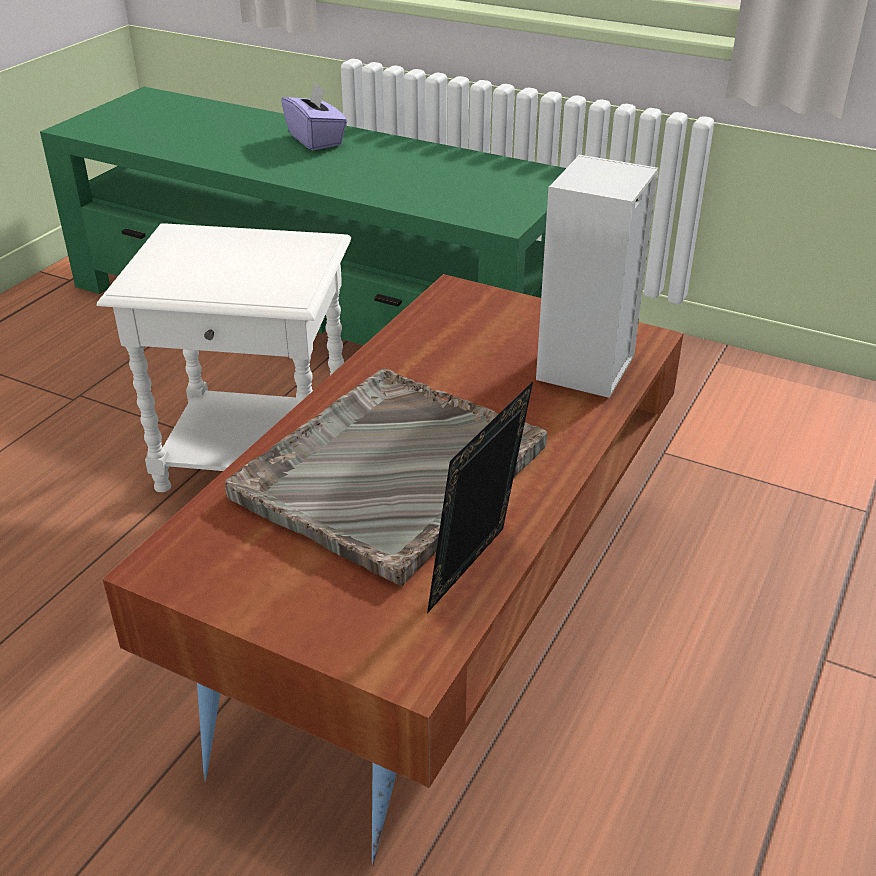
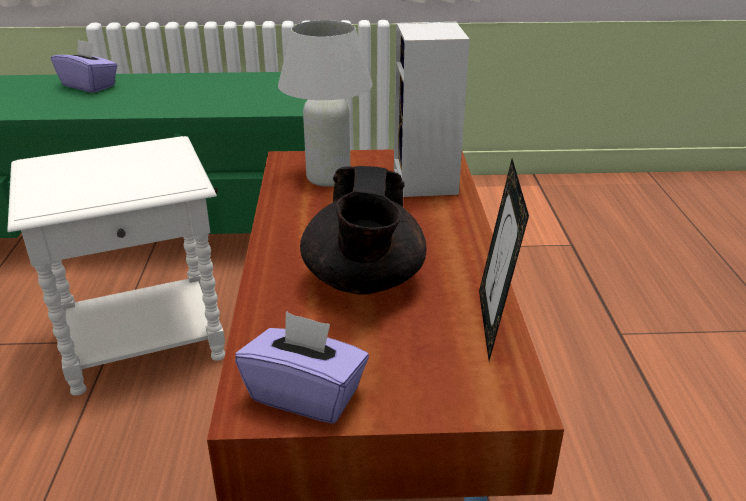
camera: 30 degrees left, 5 degrees down
(219, 572) = (306, 394): none -> purple tissue box
(389, 473) = (364, 282): grey tray -> black teapot
(476, 329) = (328, 178): none -> white table lamp

